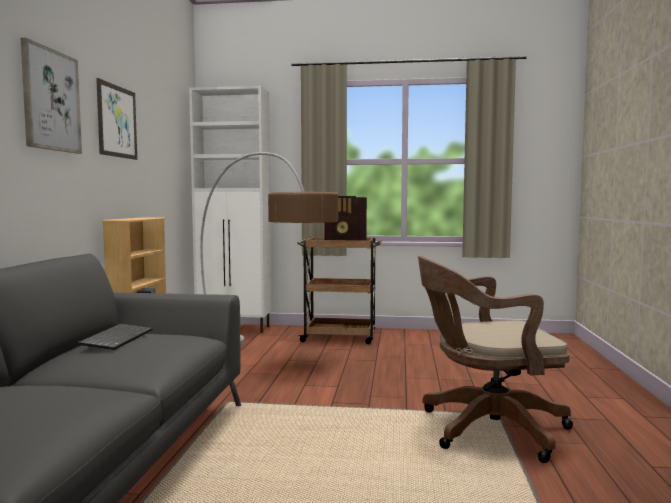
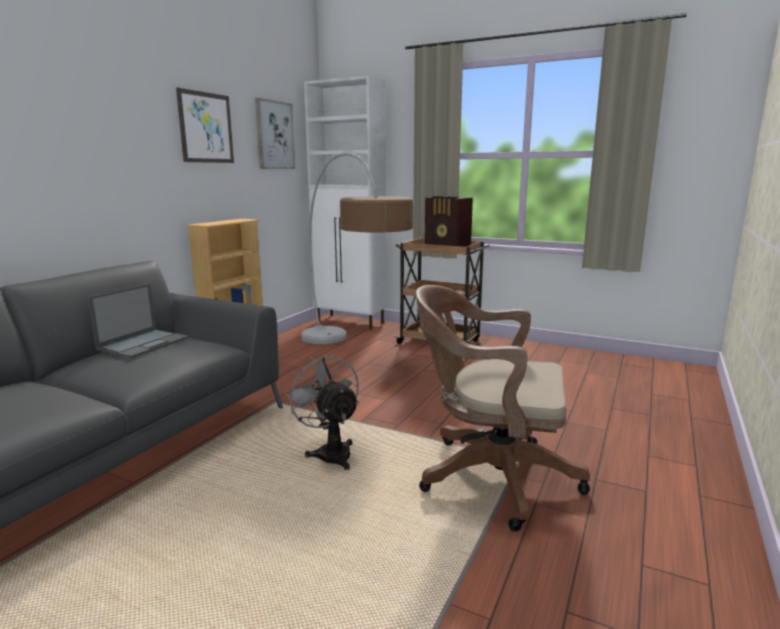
camera: 20 degrees right, 10 degrees up
(50, 100) = (117, 117): picture -> picture (274, 135)
(116, 338) = (144, 343): keyboard -> laptop
(328, 434) = (330, 452): none -> grey fan

